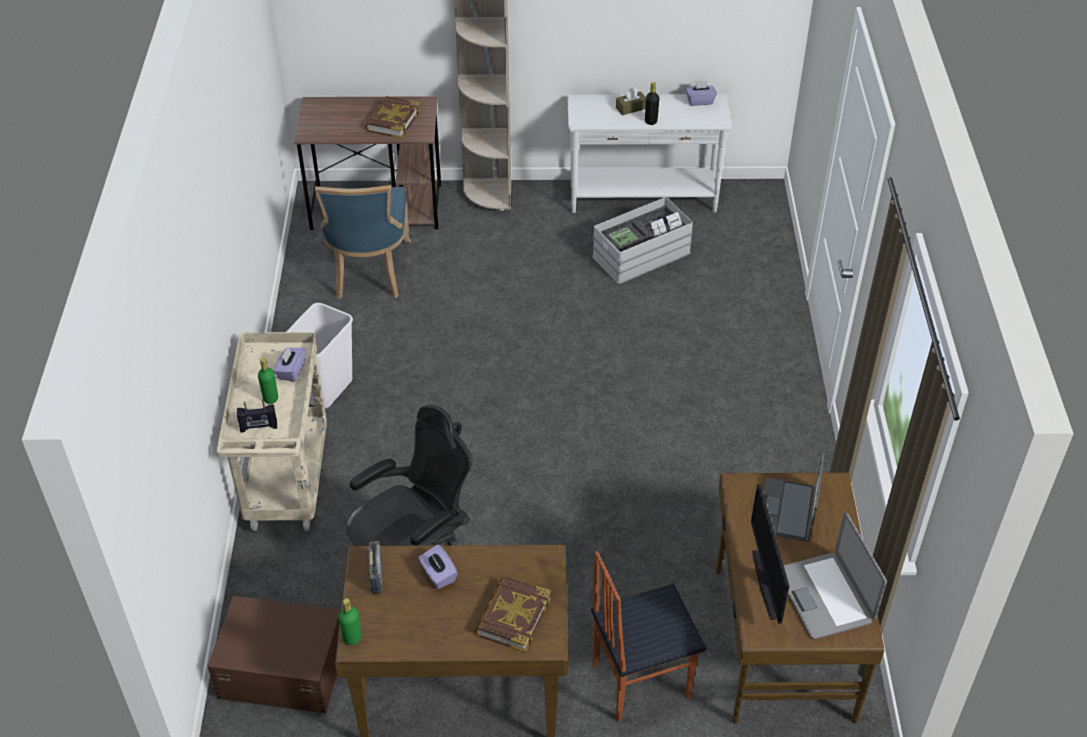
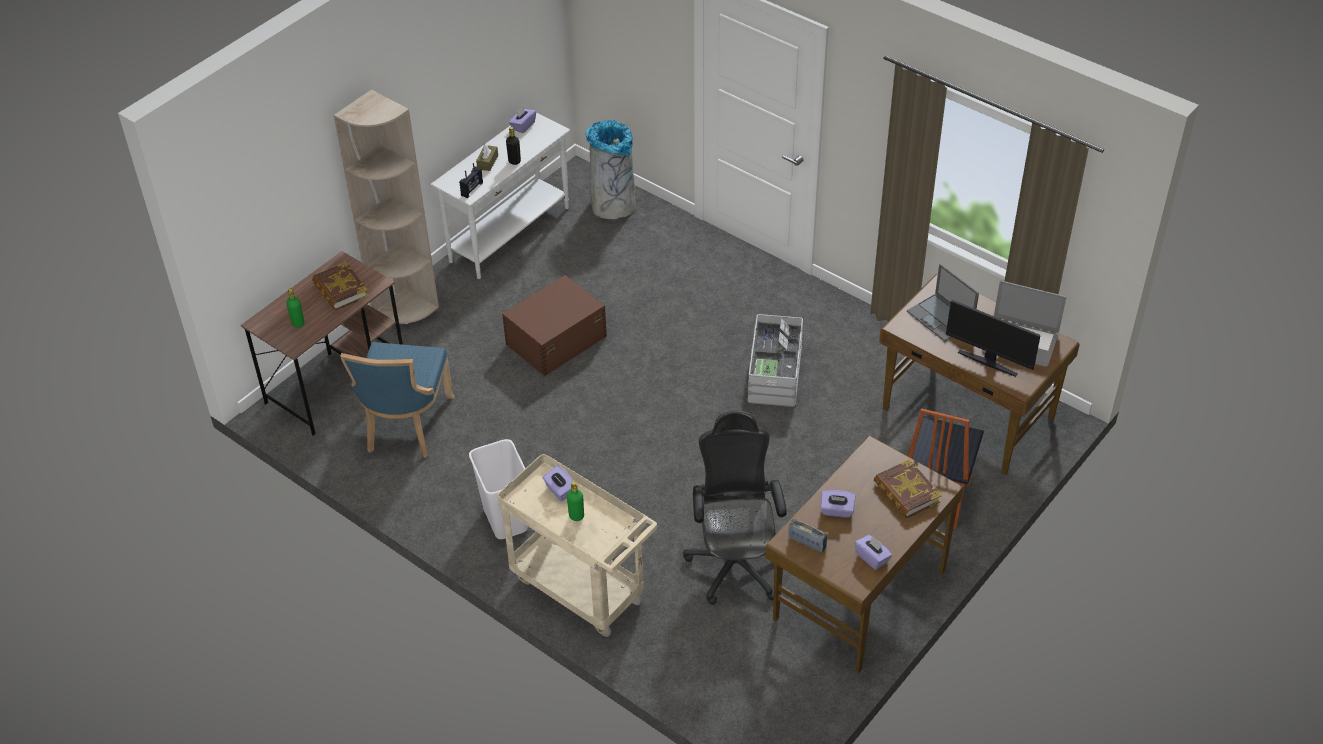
camera: 50 degrees left, 0 degrees up
(259, 427) = (599, 537): radio -> radio (472, 189)
(281, 669) = (752, 685): brown storage box -> brown storage box (555, 340)
(352, 638) = (850, 583): green bottle -> green bottle (298, 323)
(369, 272) = (406, 426): blue chair -> blue chair turned 60 degrees clockwise
(400, 637) = (872, 558): none -> purple tissue box
(641, 254) = (564, 270): grey storage box -> grey storage box (774, 373)
(752, 235) = (612, 205): none -> grey trash can

